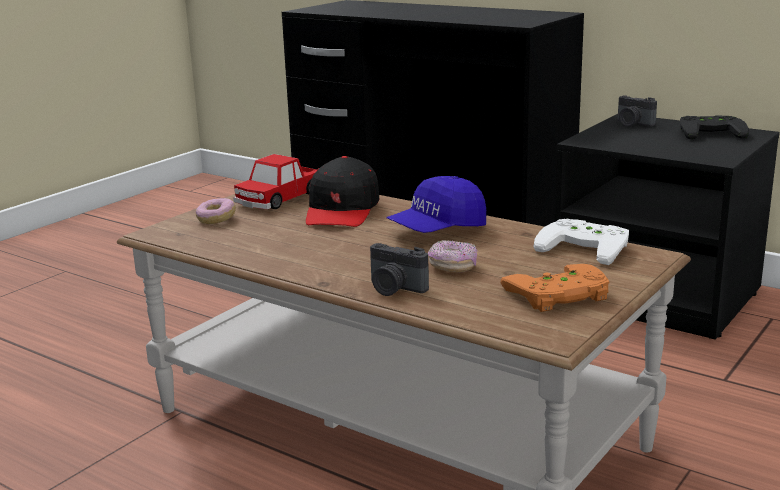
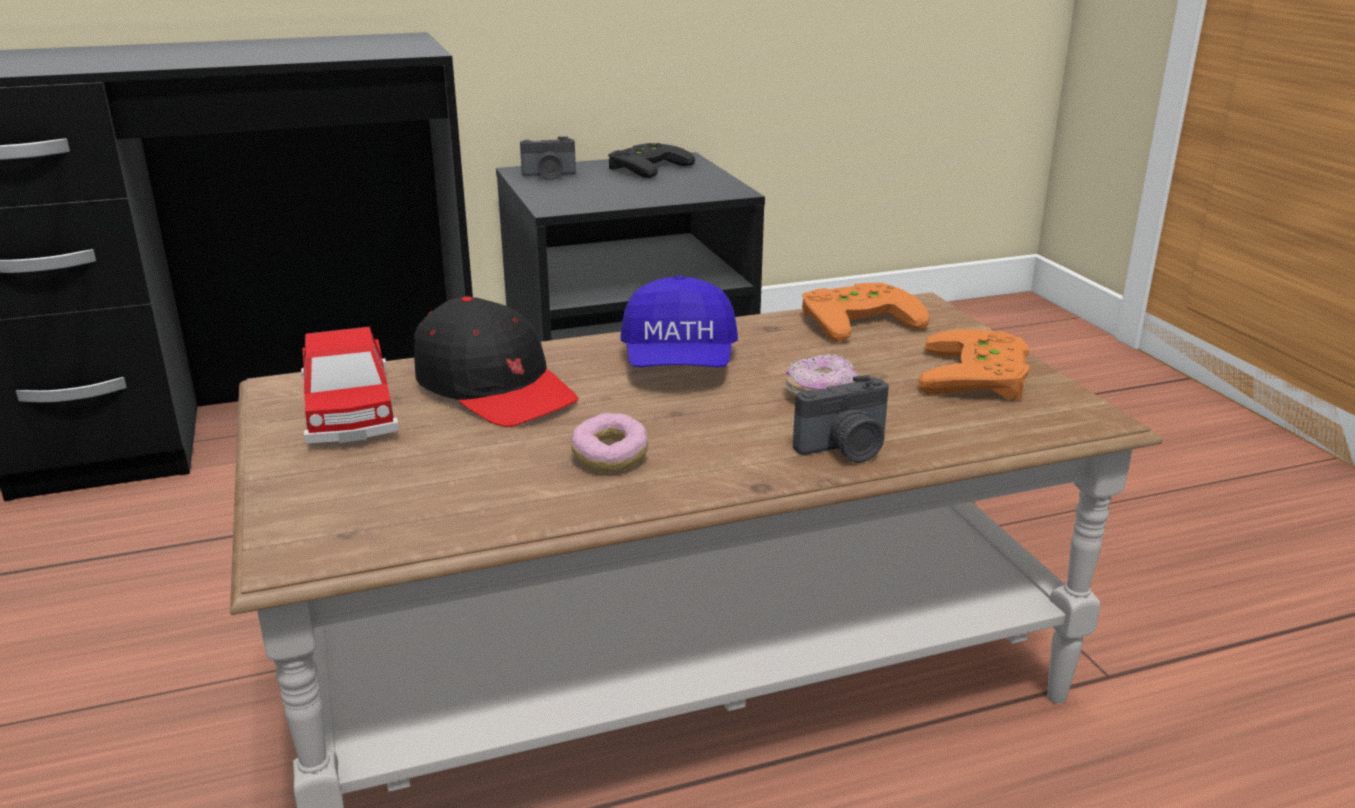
camera: 55 degrees left, 5 degrees up
(216, 219) = (343, 483): donut -> donut (610, 458)
(586, 247) = (856, 318): white game controller -> orange game controller

